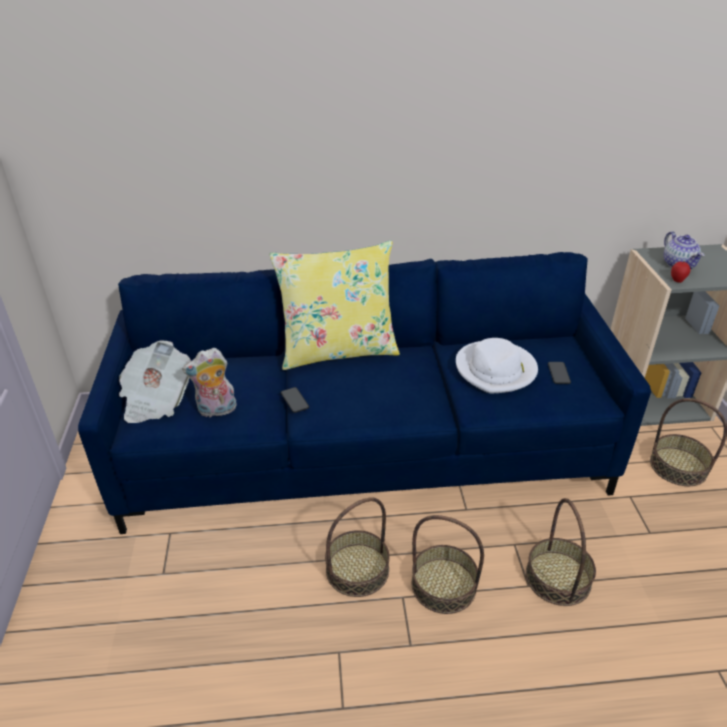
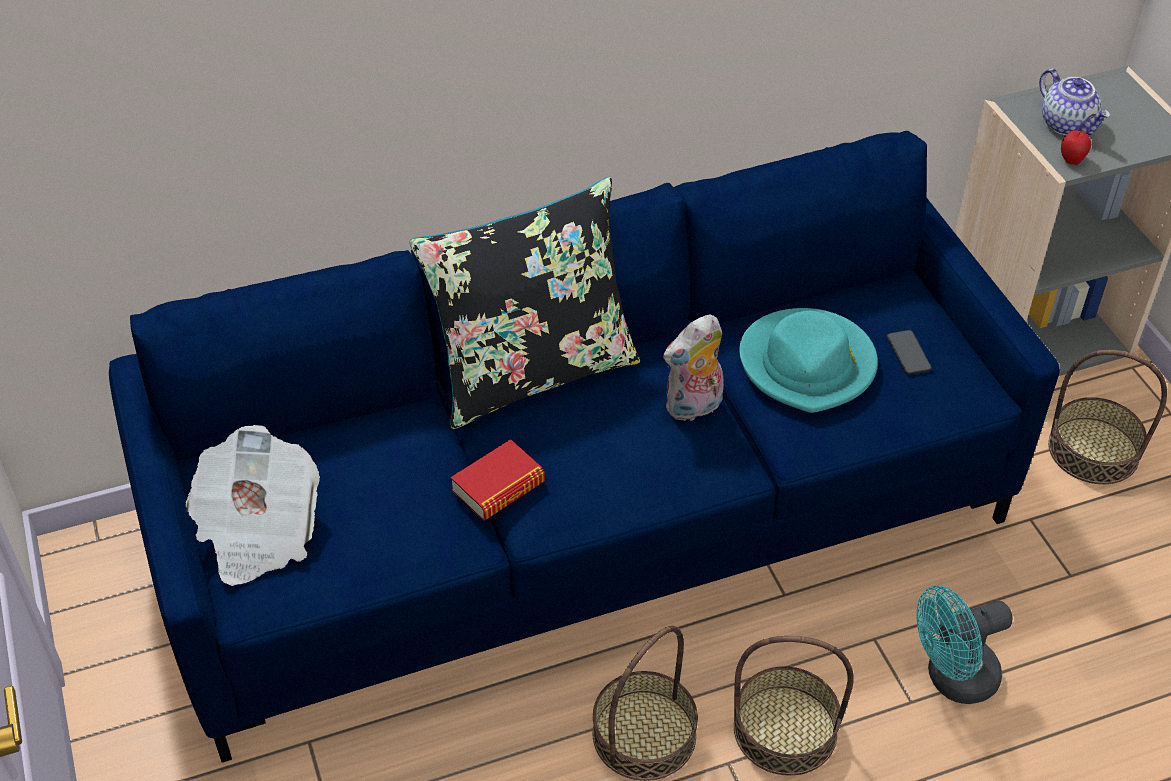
camera: 15 degrees left, 10 degrees up
(216, 411) = (373, 532): plush toy -> plush toy (694, 408)
(294, 400) = (498, 487): phone -> book
(338, 350) = (533, 372): yellow pillow -> black pillow
(496, 370) = (808, 364): white hat -> turquoise hat
(558, 578) = (952, 679): basket -> turquoise fan

